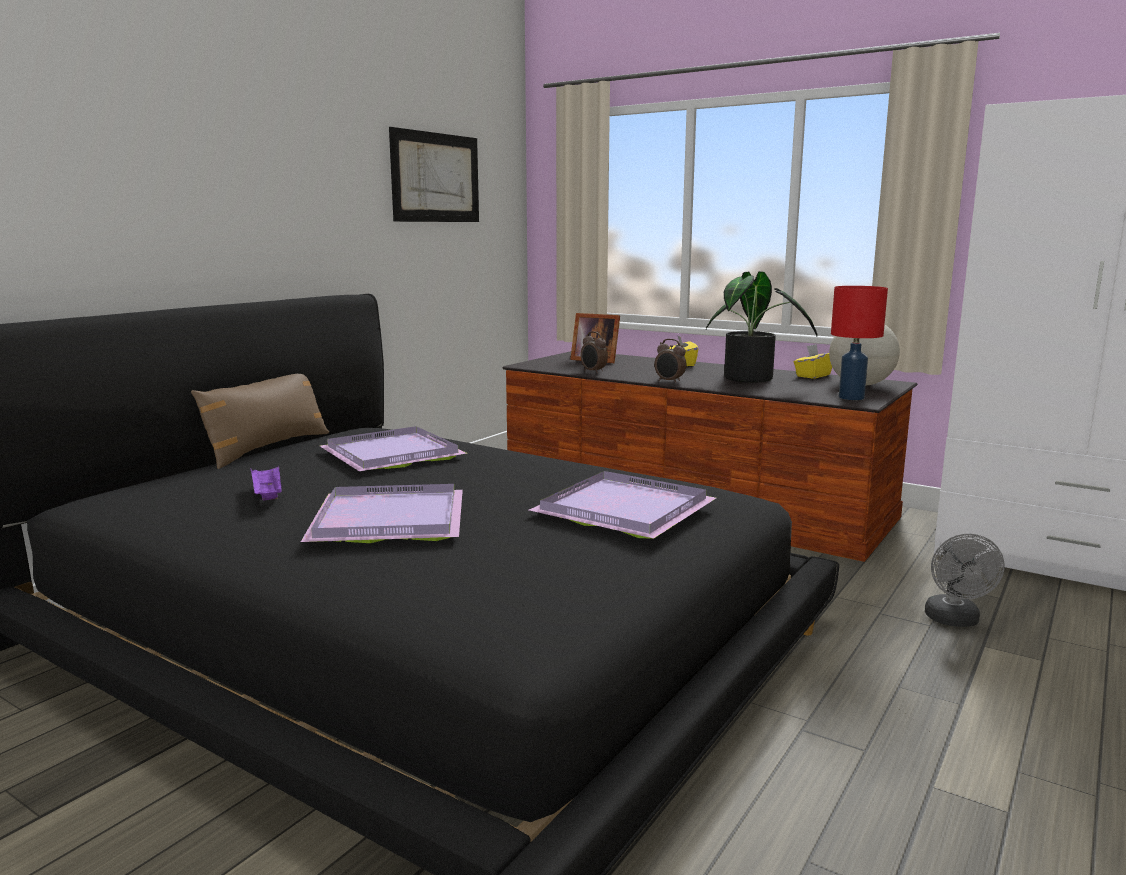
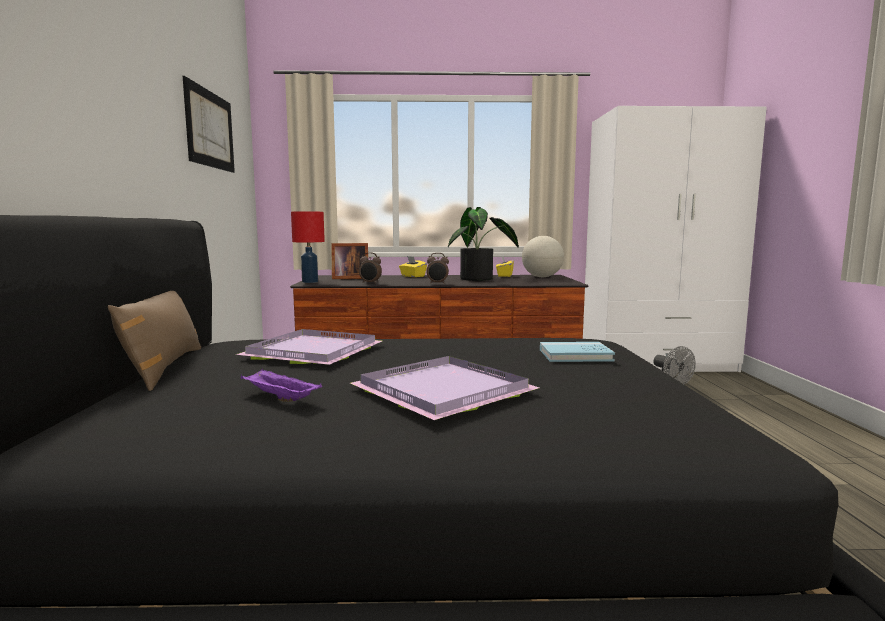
camera: 35 degrees left, 5 degrees down
(625, 511) = (575, 355): purple tray -> blue book
(850, 398) = (558, 282): red table lamp -> red table lamp (309, 282)

